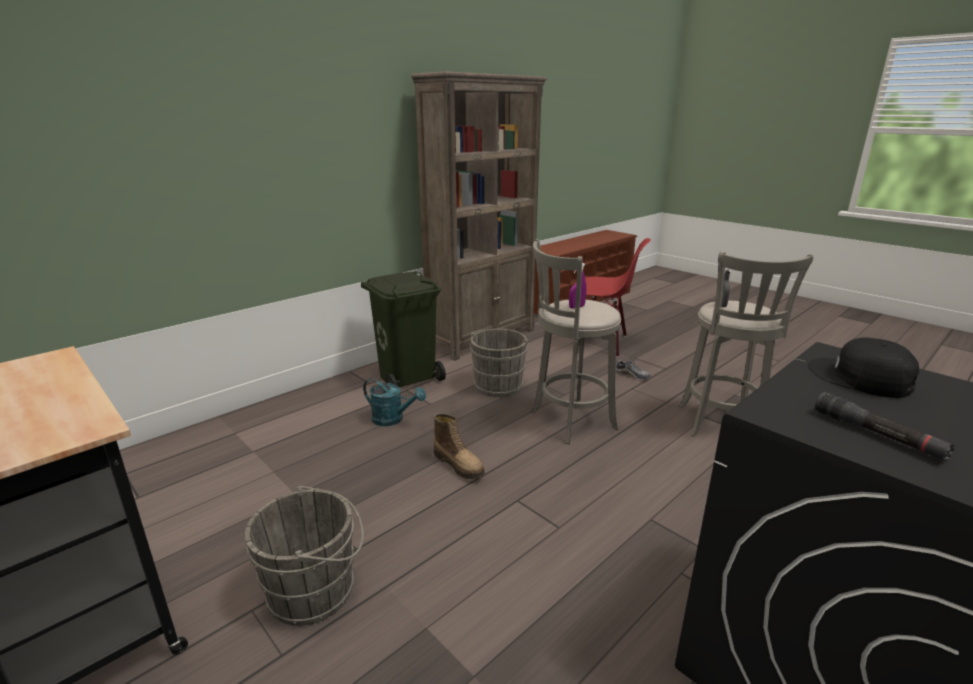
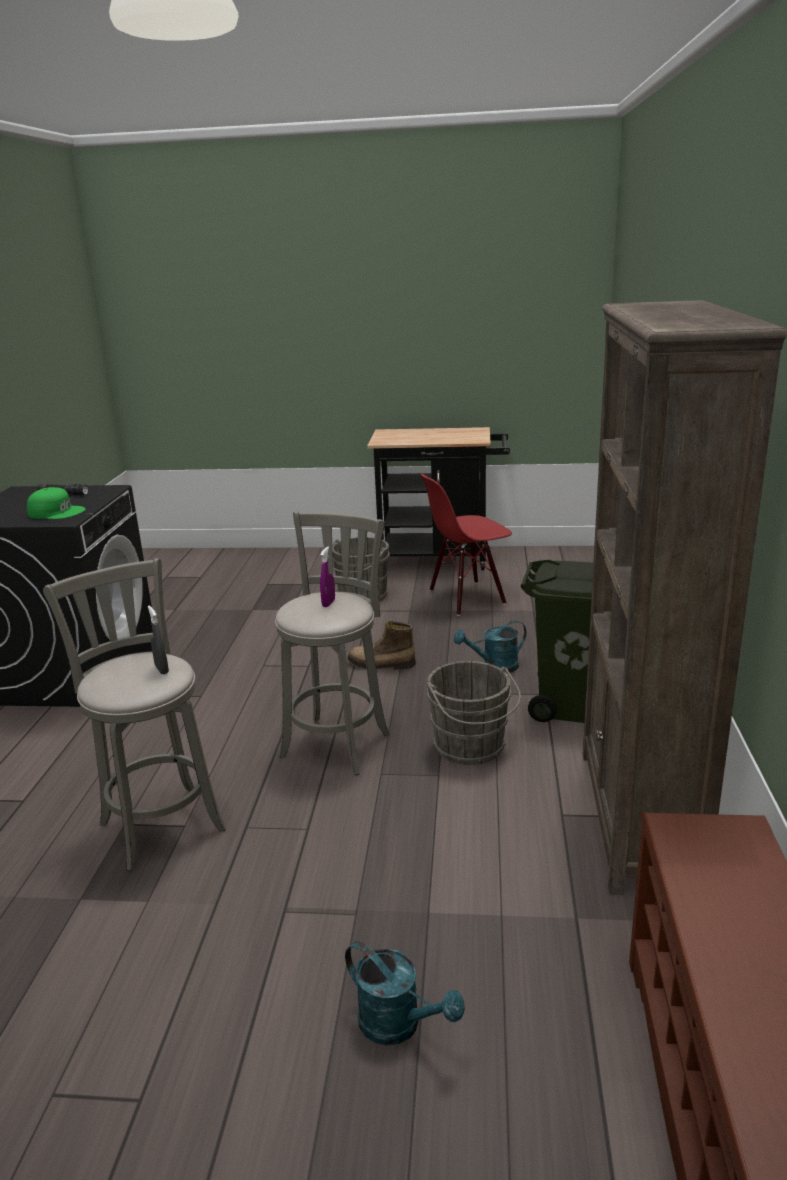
camera: 140 degrees right, 0 degrees up
(601, 343) = (452, 927): red chair -> red chair (466, 597)
(632, 375) = (327, 860): shoe -> none
(644, 335) = (399, 1025): none -> turquoise watering can
(860, 378) = (56, 512): black cap -> green cap

